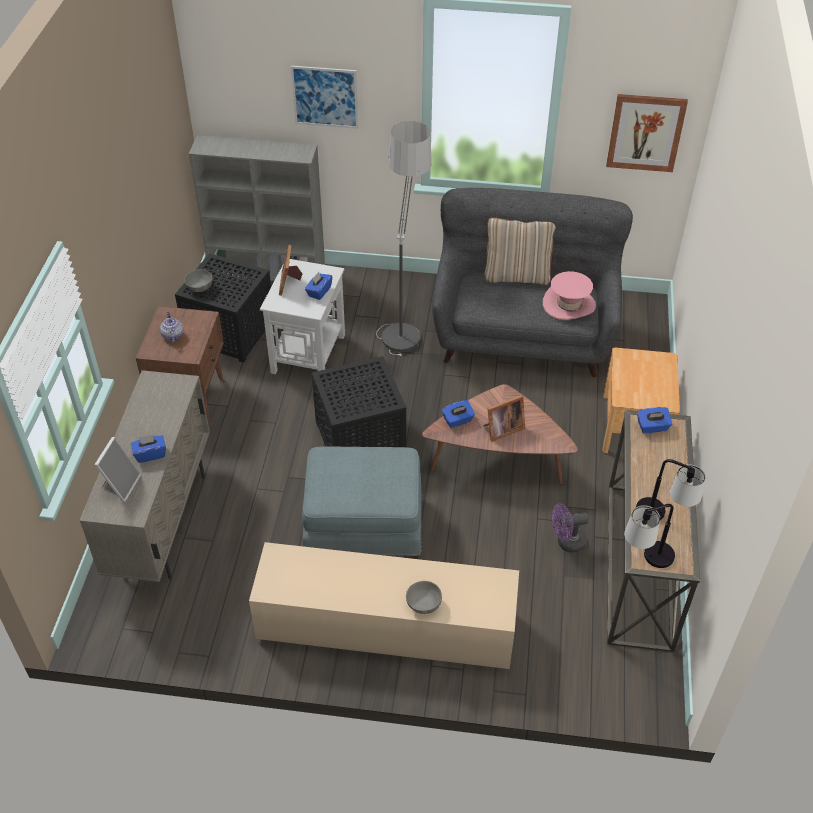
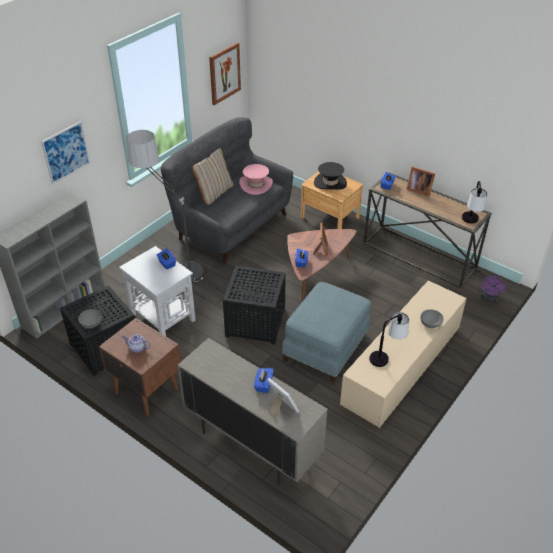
camera: 60 degrees left, 5 degrees down
(289, 282) = (145, 273): picture frame -> picture frame (418, 190)
(566, 542) = (389, 274): purple fan -> purple fan (489, 298)
(646, 375) = (330, 183): none -> black hat
(663, 517) = (447, 206): table lamp -> table lamp (386, 356)

